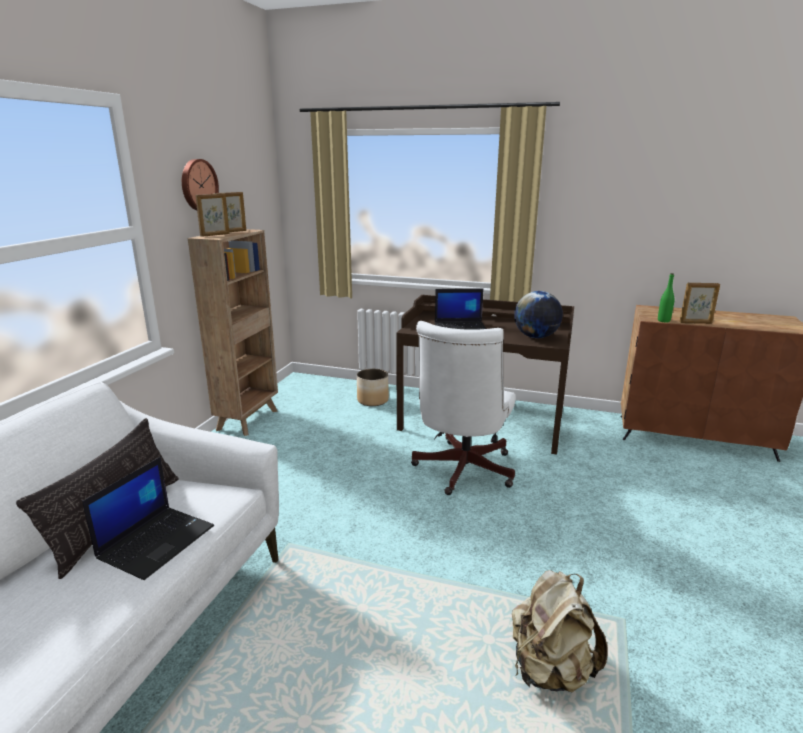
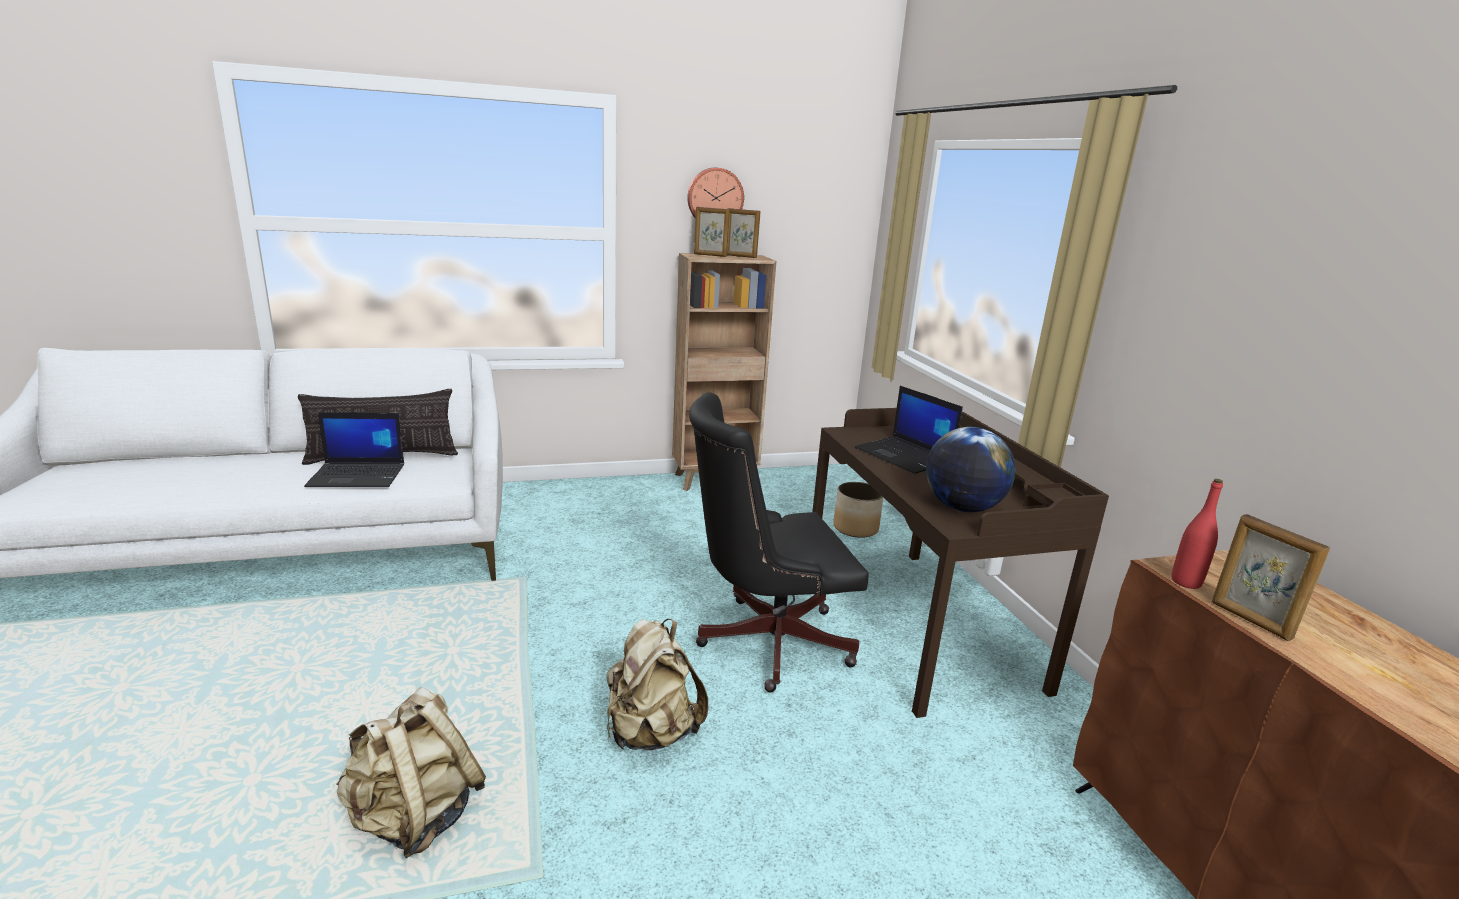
camera: 55 degrees right, 0 degrees up
(461, 472) = (764, 641): white office chair -> black office chair
(520, 540) = (650, 733): none -> beige backpack
(663, 321) = (1186, 582): green bottle -> red bottle

